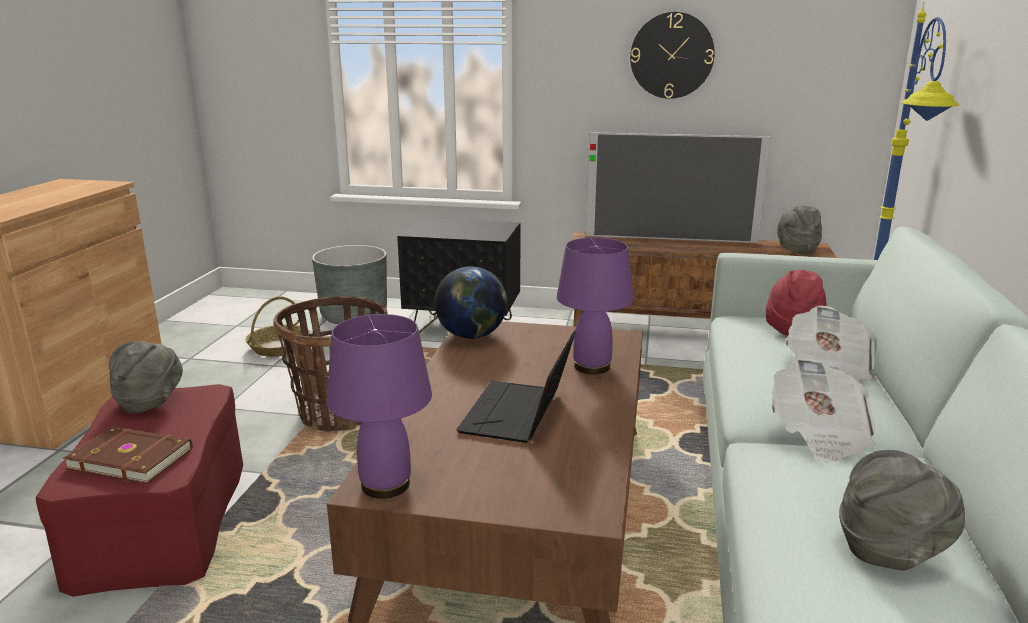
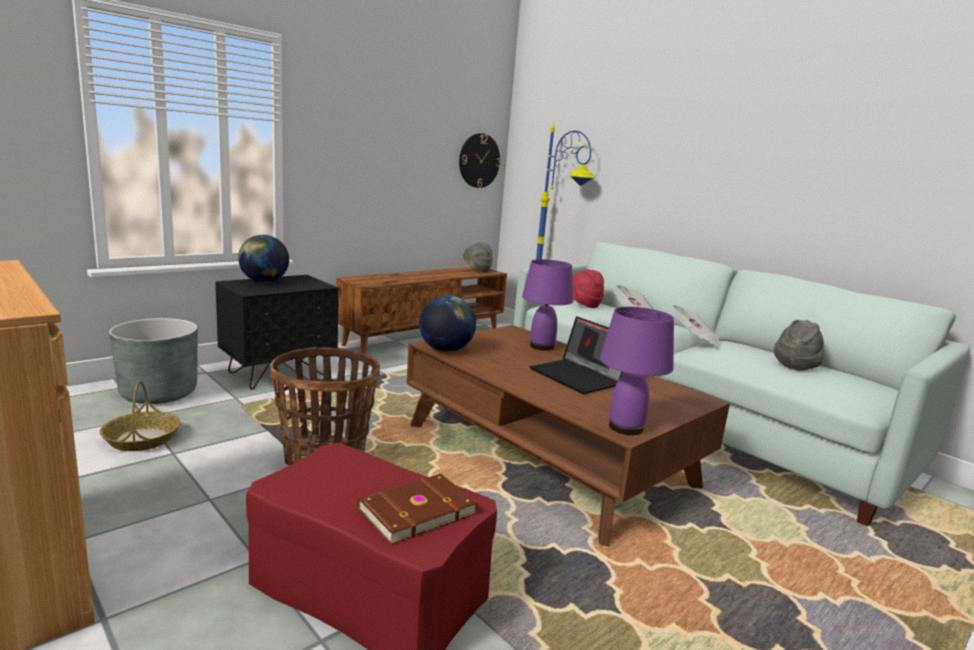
camera: 55 degrees left, 5 degrees down
(150, 402) = (309, 478): grey hat -> none
(456, 224) = (264, 282): none -> globe
(670, 239) = (405, 274): television -> none
(671, 55) = (395, 141): wall clock -> wall clock (479, 160)

